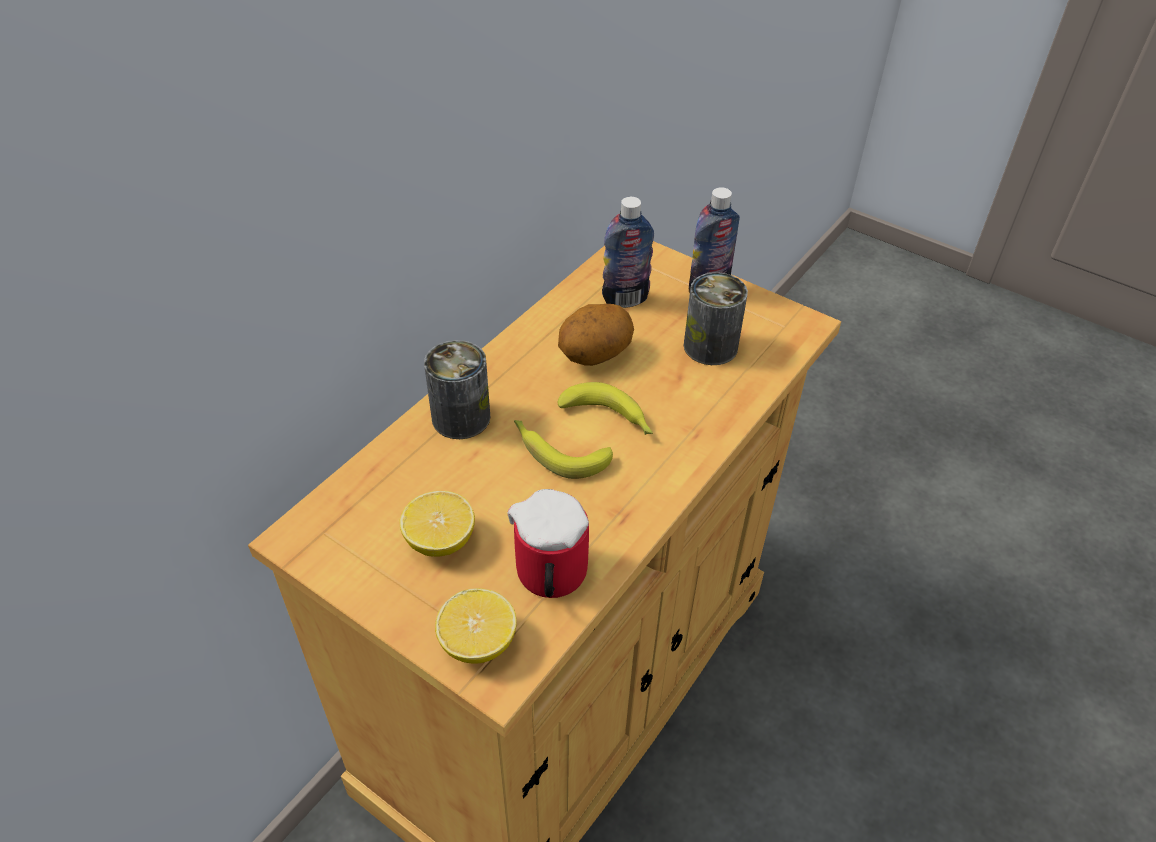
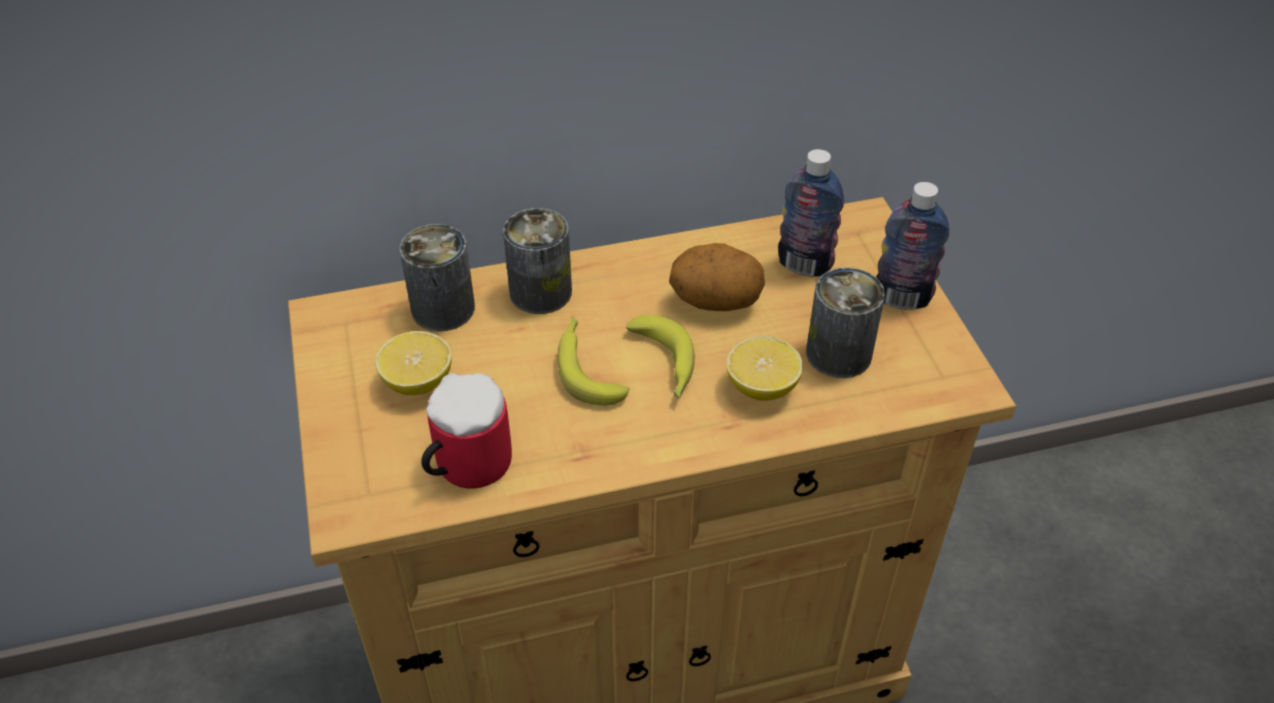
camera: 40 degrees right, 0 degrees up
(396, 473) = (443, 308): none -> can
(478, 642) = (360, 478): lemon -> lemon (761, 387)

